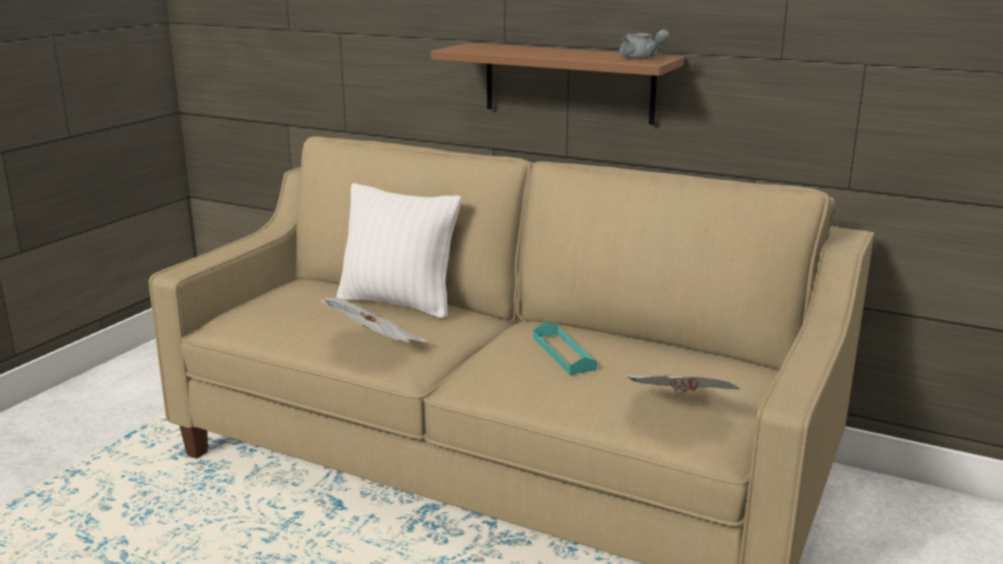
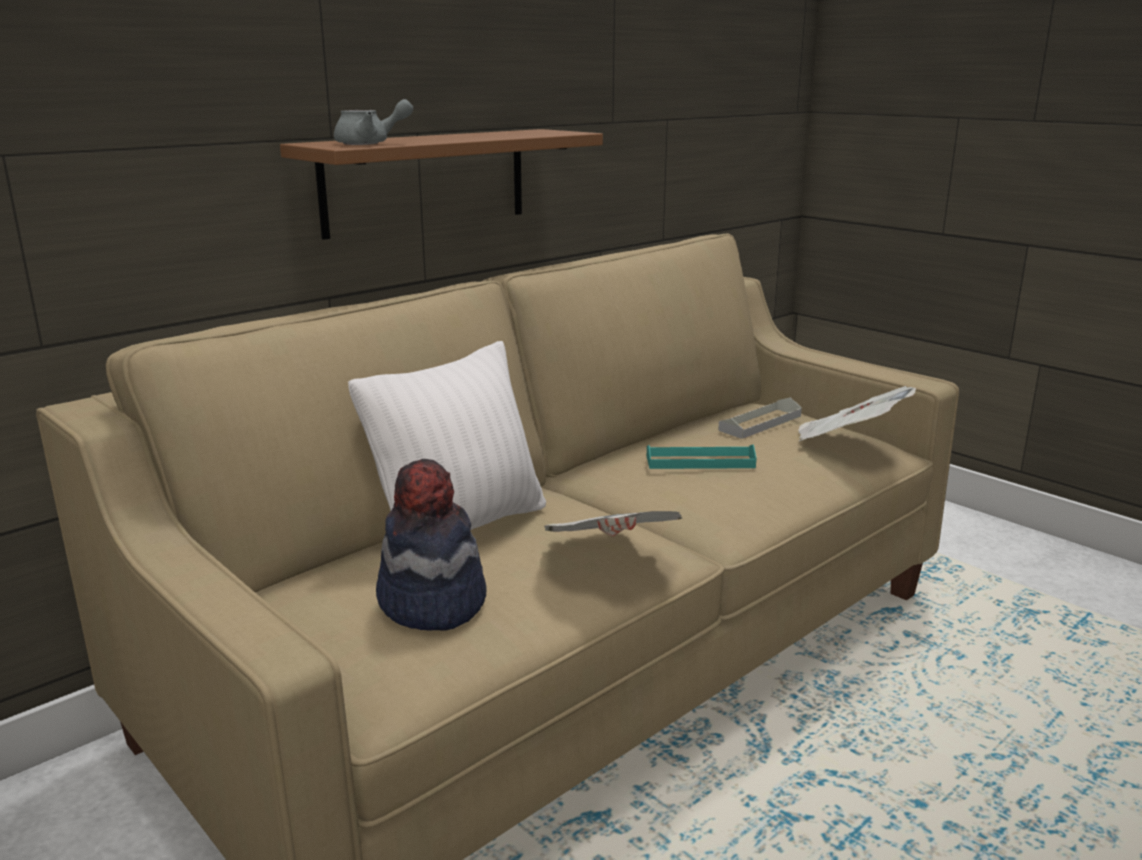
camera: 70 degrees left, 0 degrees up
(298, 311) = (431, 602): none -> hat
(641, 58) = (546, 132): grey teapot -> grey teapot (370, 143)
(686, 368) = (760, 423): none -> grey tray

